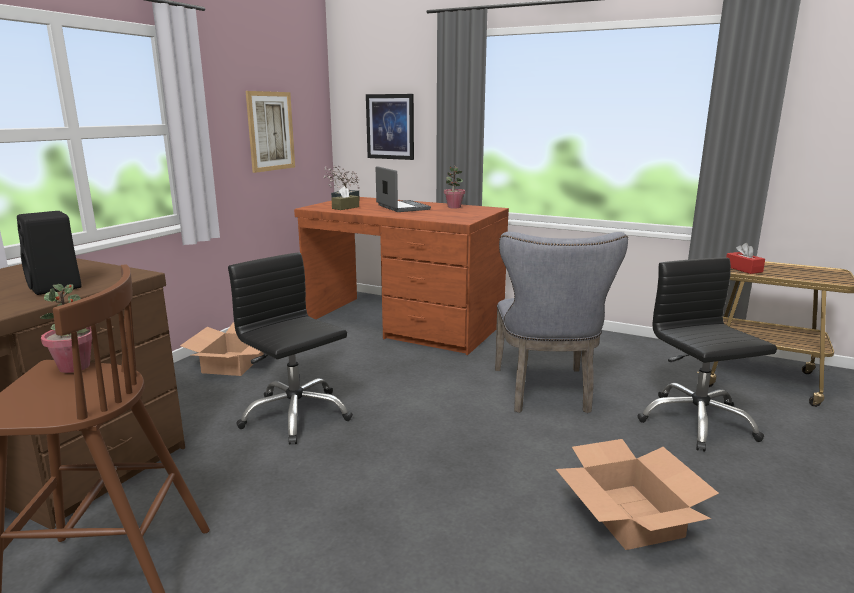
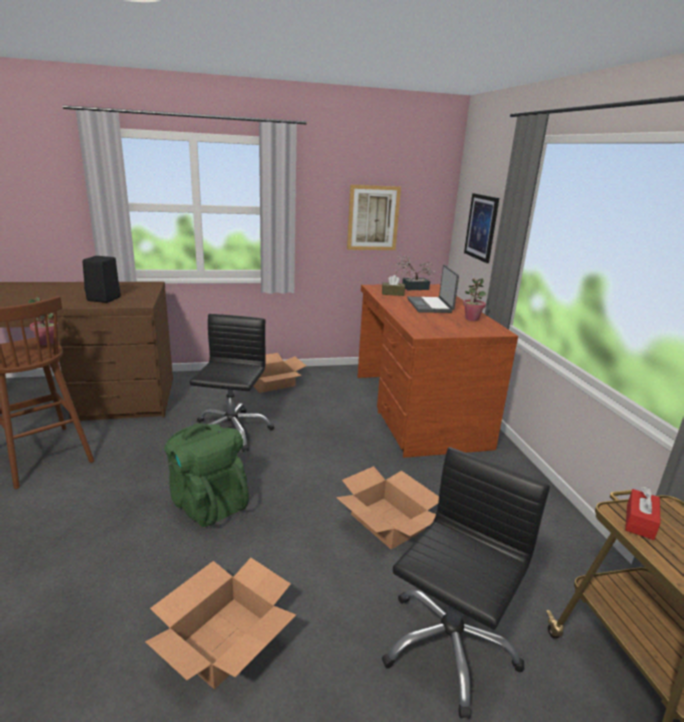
camera: 50 degrees right, 5 degrees up
(402, 207) = (430, 306): laptop -> laptop turned 150 degrees clockwise
(415, 468) = (207, 502): none -> green backpack
(546, 393) = (387, 522): grey chair -> cardboard box

